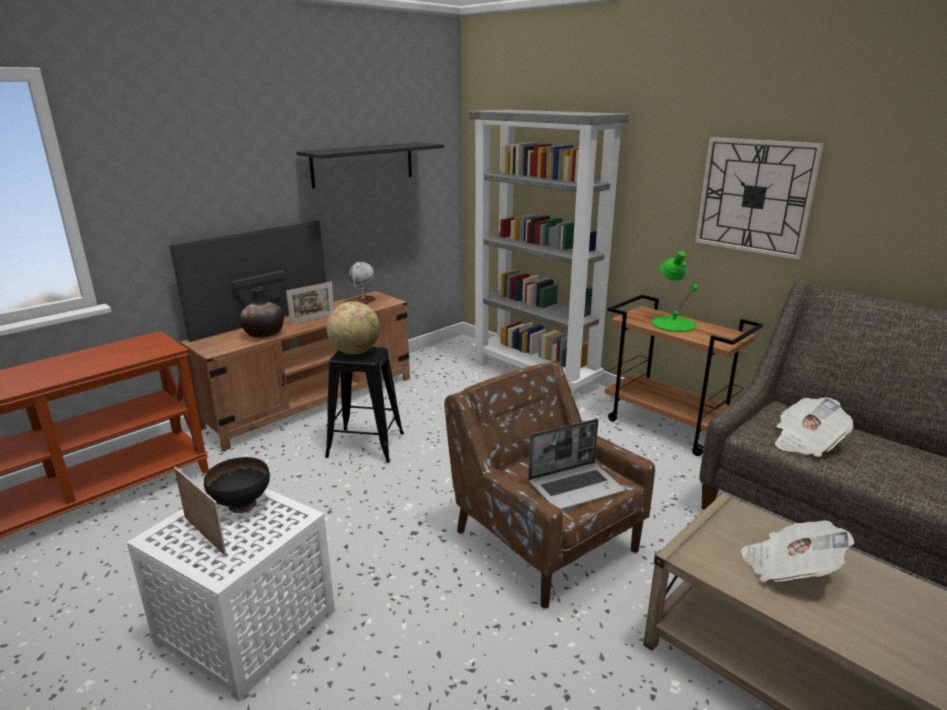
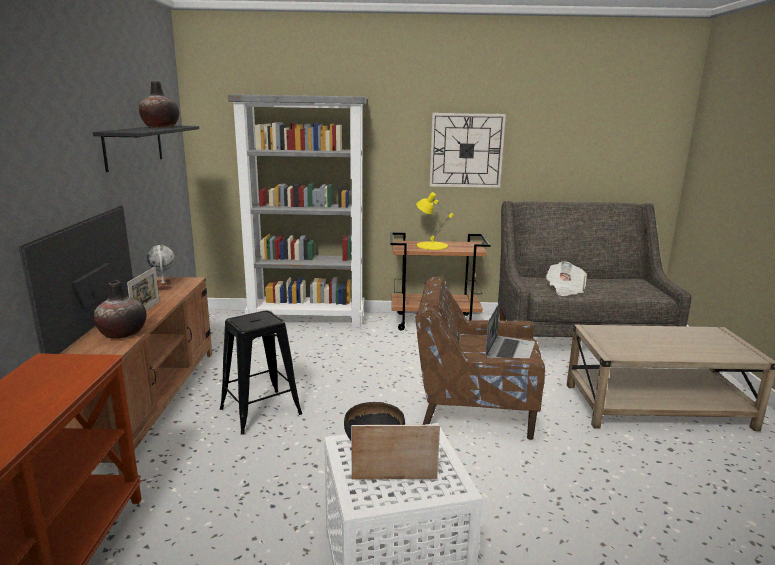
camera: 45 degrees left, 5 degrees down
(355, 351) = (248, 319): globe -> none
(391, 146) = (160, 127): none -> vase
(673, 324) = (431, 245): green table lamp -> yellow table lamp
(788, 569) = (649, 342): newspaper -> none

